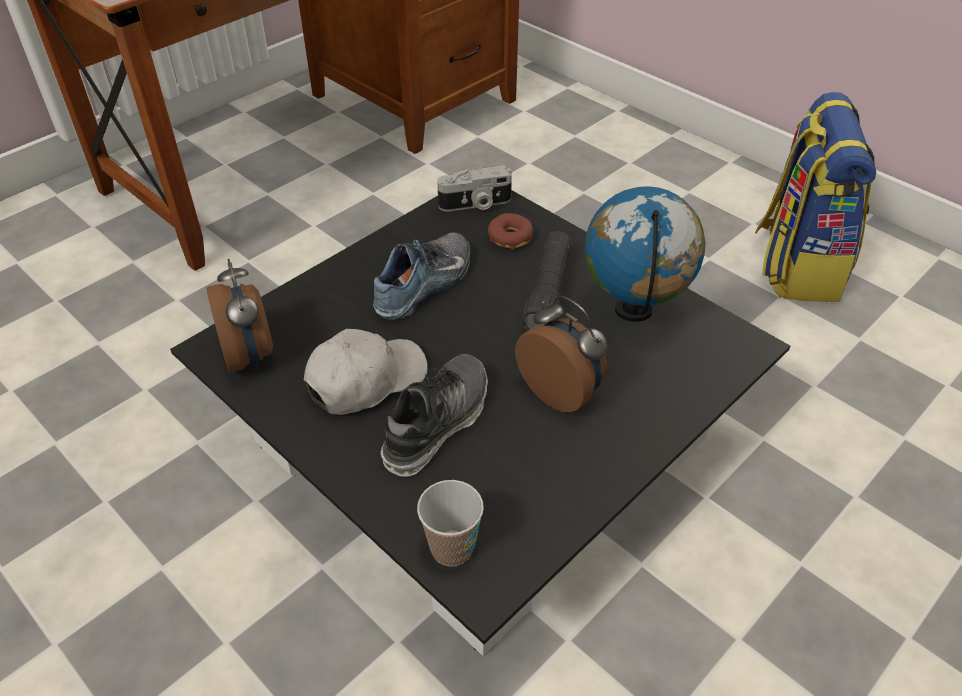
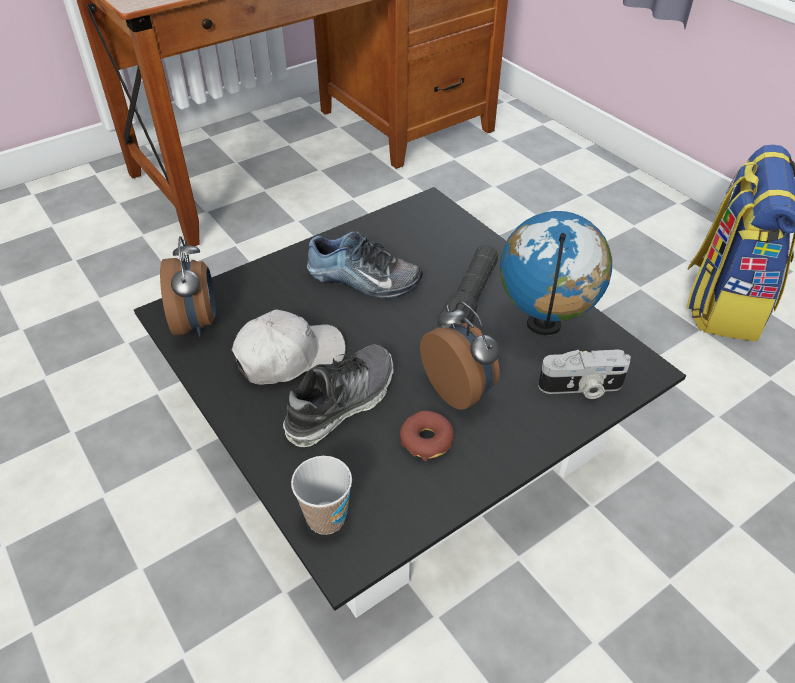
camera: 10 degrees right, 0 degrees up
(426, 285) = (363, 280): shoe -> shoe turned 60 degrees clockwise
(475, 204) = (424, 215): camera -> camera (581, 388)
(510, 237) = (447, 247): donut -> donut (426, 440)

